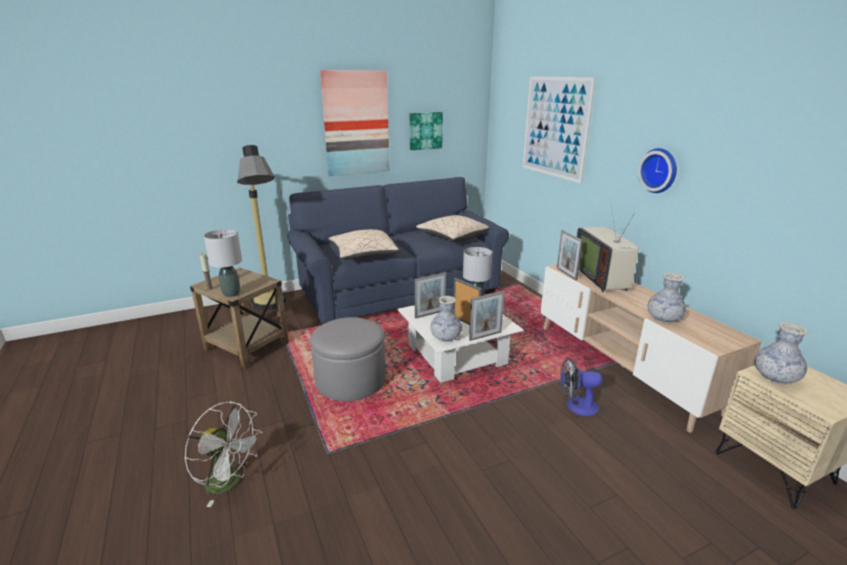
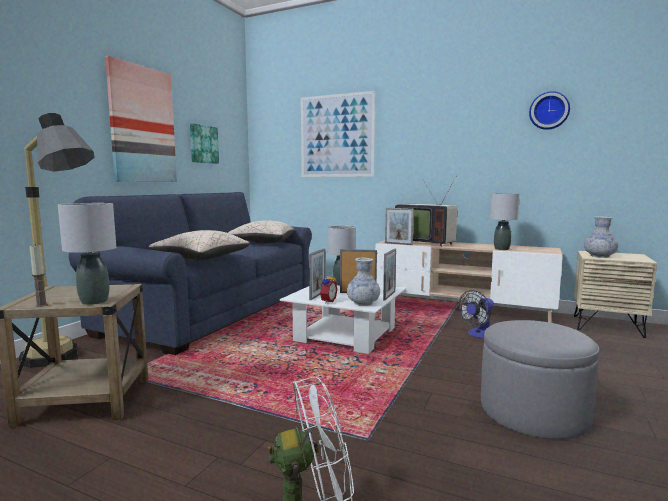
camera: 40 degrees left, 15 degrees down
(350, 380) = (282, 381): grey ottoman -> grey ottoman (533, 411)
(424, 324) = (327, 301): none -> alarm clock
(660, 170) = (449, 150): wall clock -> wall clock (549, 111)
(663, 319) = (501, 249): vase -> grey table lamp

